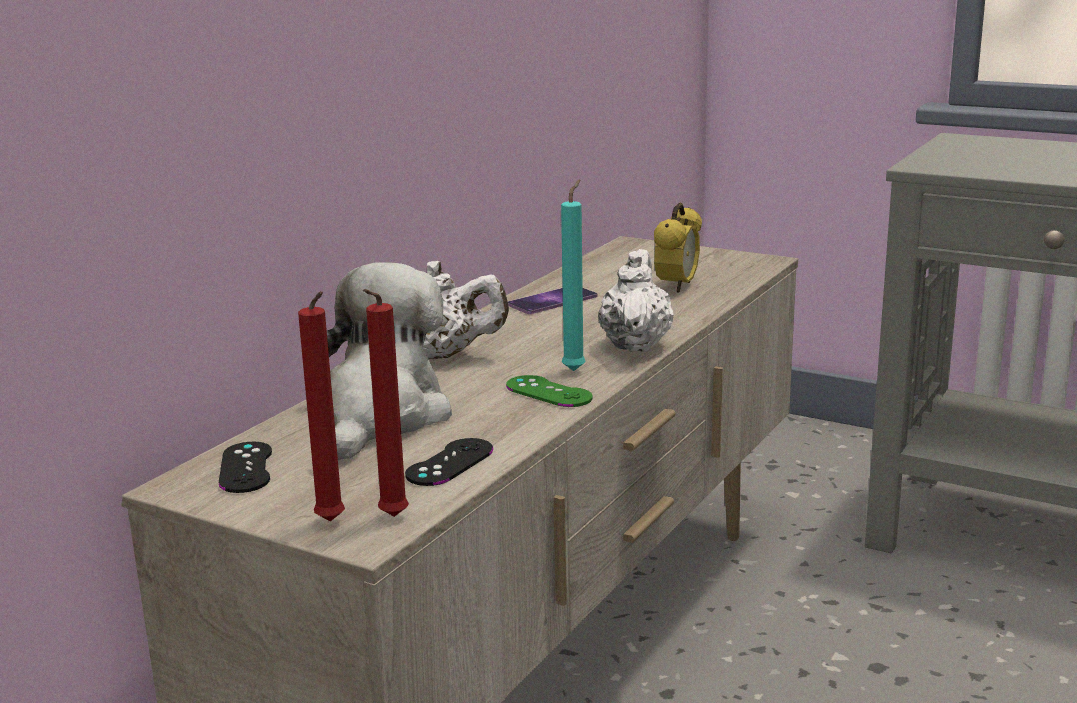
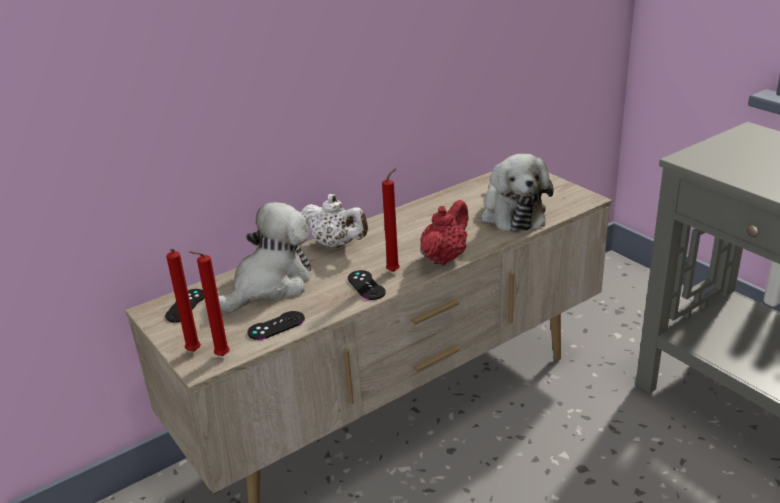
camera: 25 degrees right, 10 degrees up
(548, 392) = (366, 285): green game controller -> black game controller
(552, 300) = (431, 211): phone -> none
(575, 369) = (395, 271): turquoise candle -> red candle
(636, 344) = (444, 257): white teapot -> red teapot
(677, 287) = (511, 213): alarm clock -> plush toy

